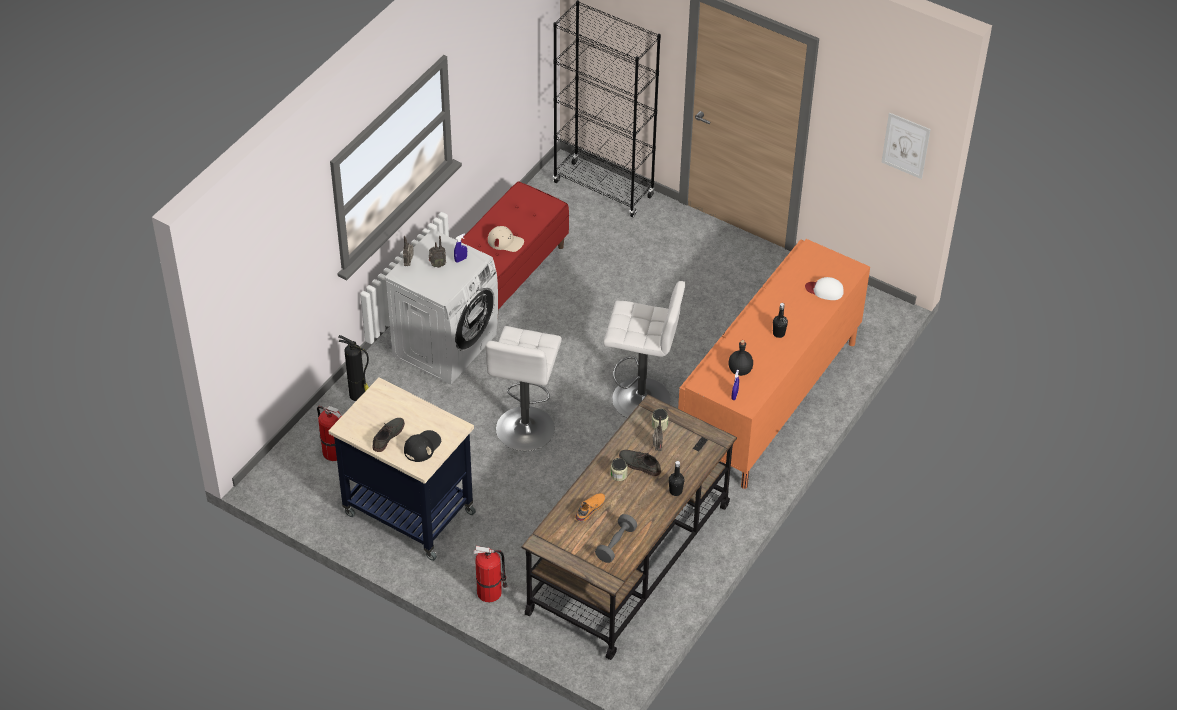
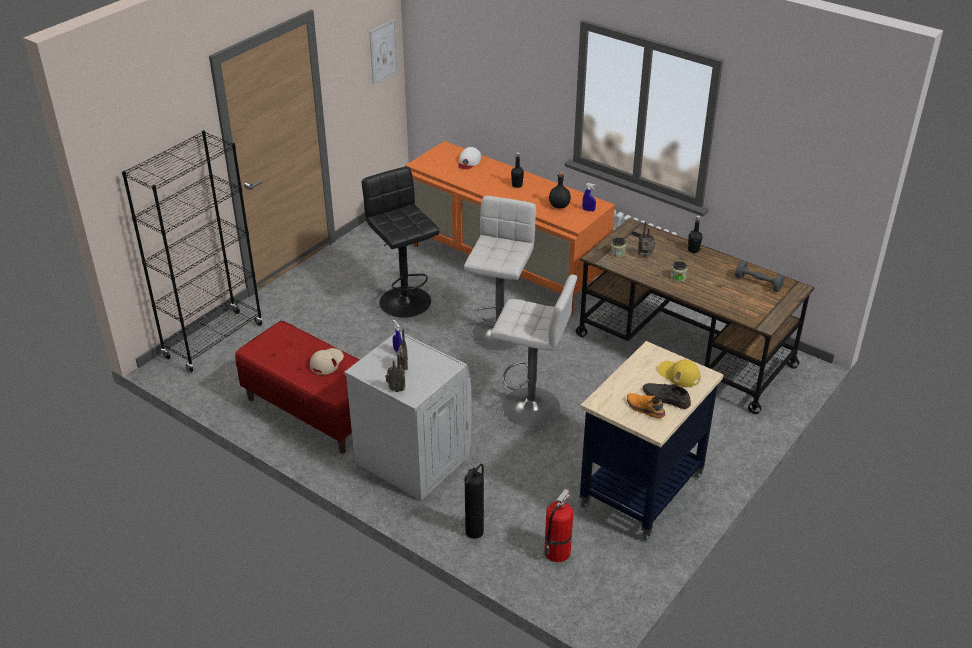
camera: 85 degrees left, 10 degrees down
(422, 446) = (678, 374): black cap -> yellow cap
(490, 592) = (733, 436): fire extinguisher -> none
(589, 509) = (721, 295): orange shoe -> orange shoe (644, 409)
(639, 464) = (665, 266): grey shoe -> none
(688, 320) = (405, 301): none -> black stool

